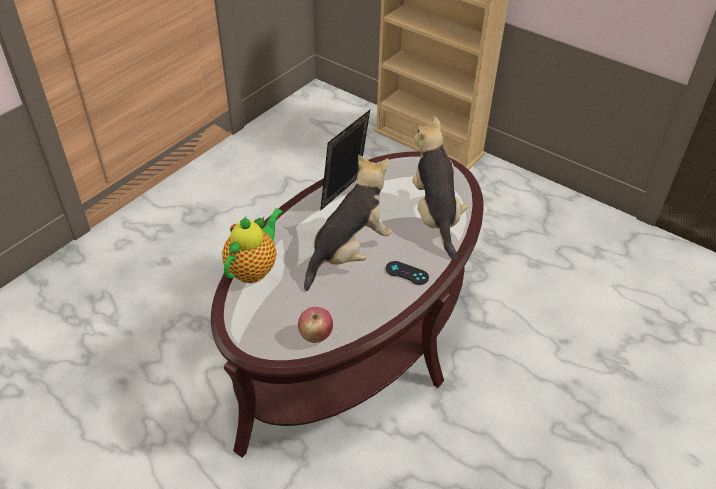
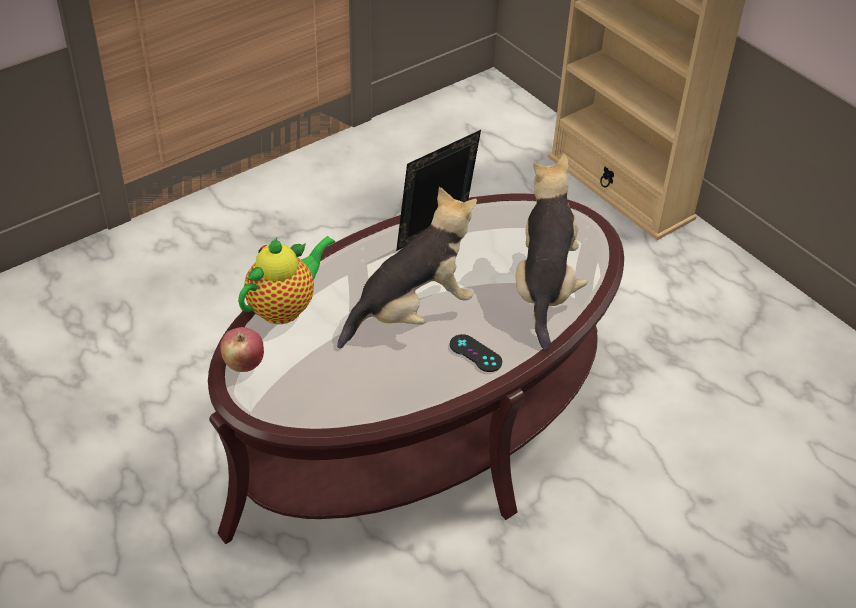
camera: 15 degrees right, 0 degrees up
(315, 336) = (329, 405): apple -> apple (243, 364)

